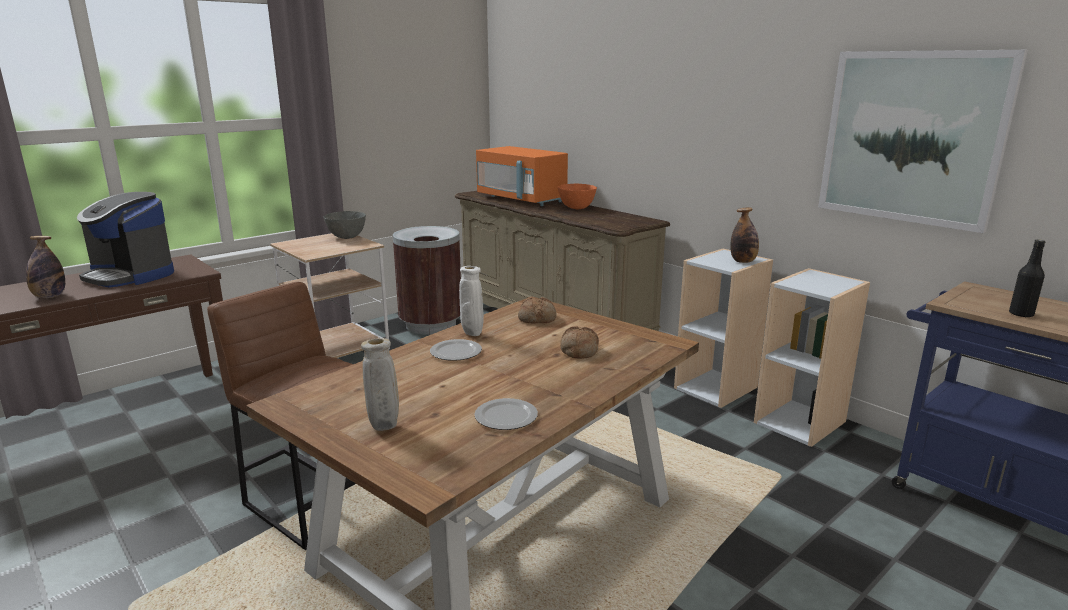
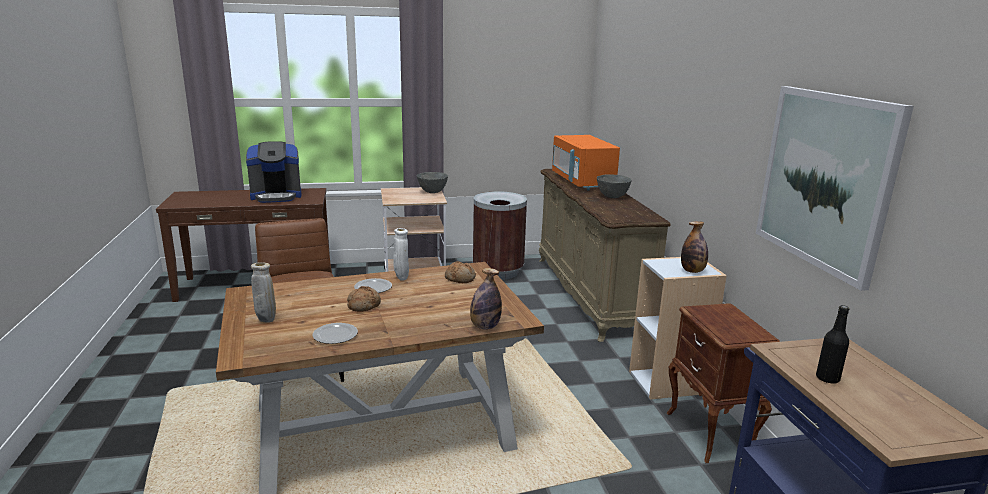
camera: 30 degrees right, 0 degrees up
(50, 297) = (224, 202): bottle -> bottle (485, 327)
(130, 275) = (276, 196): coffee machine -> coffee machine turned 75 degrees counterclockwise
(577, 208) = (612, 197): orange bowl -> grey bowl
(578, 351) = (448, 308): bread -> bread (363, 305)
(800, 422) = (710, 434): bookcase -> brown nightstand

